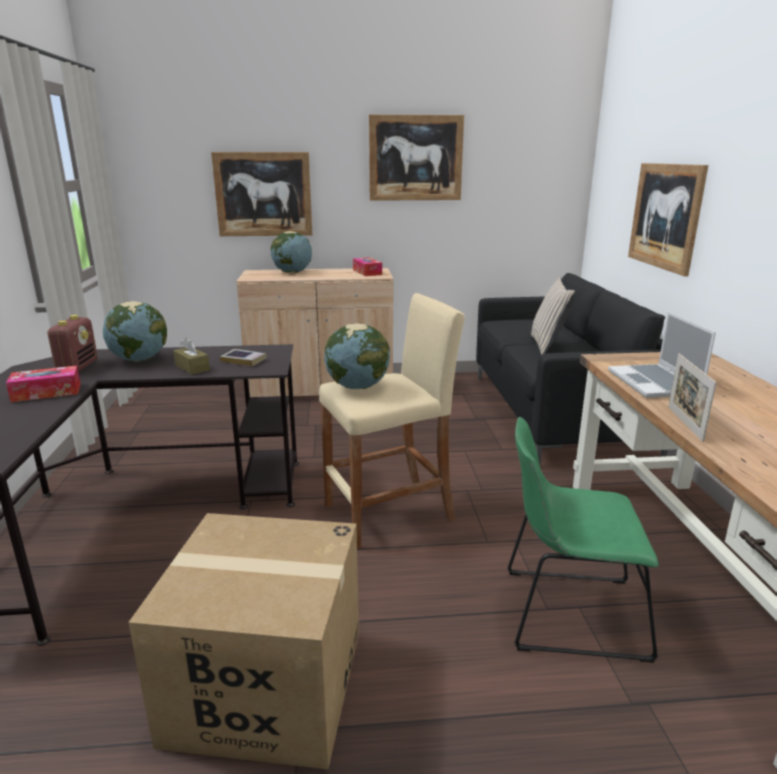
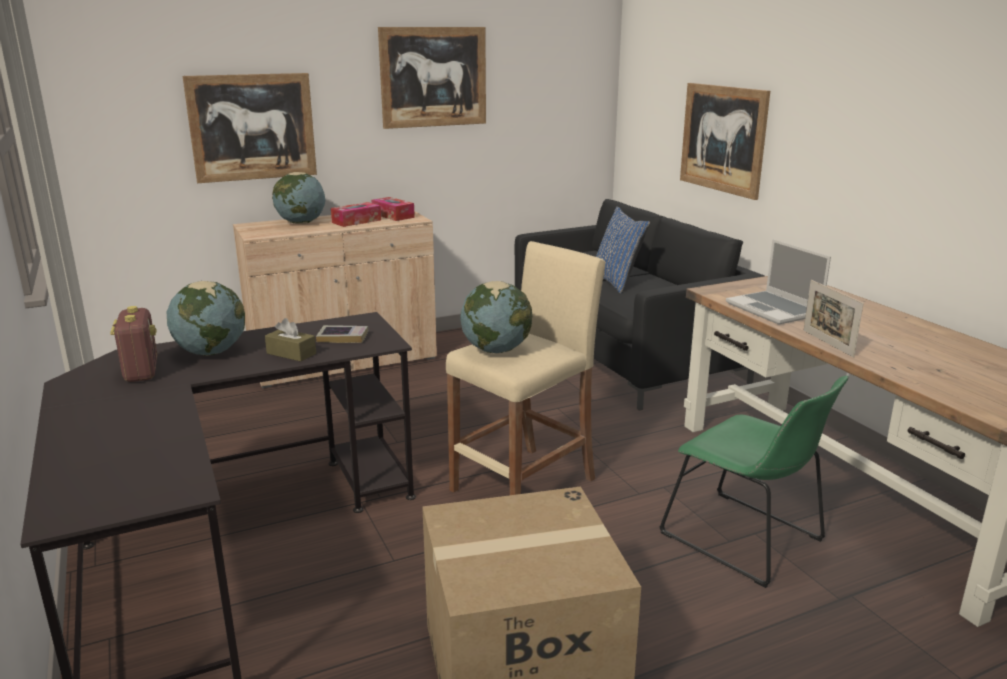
camera: 20 degrees left, 0 degrees up
(46, 392) = (144, 407): tissue box -> tissue box (356, 221)
(548, 345) = (617, 281): beige pillow -> blue pillow
(566, 612) = (747, 540): green chair -> green chair turned 120 degrees counterclockwise

